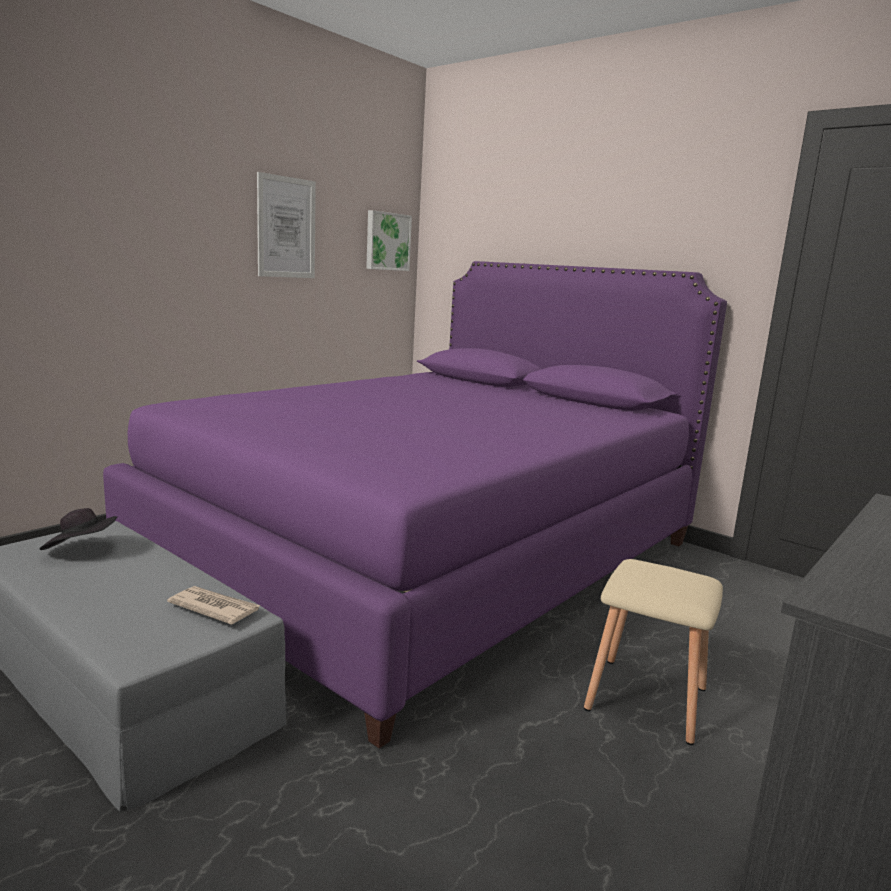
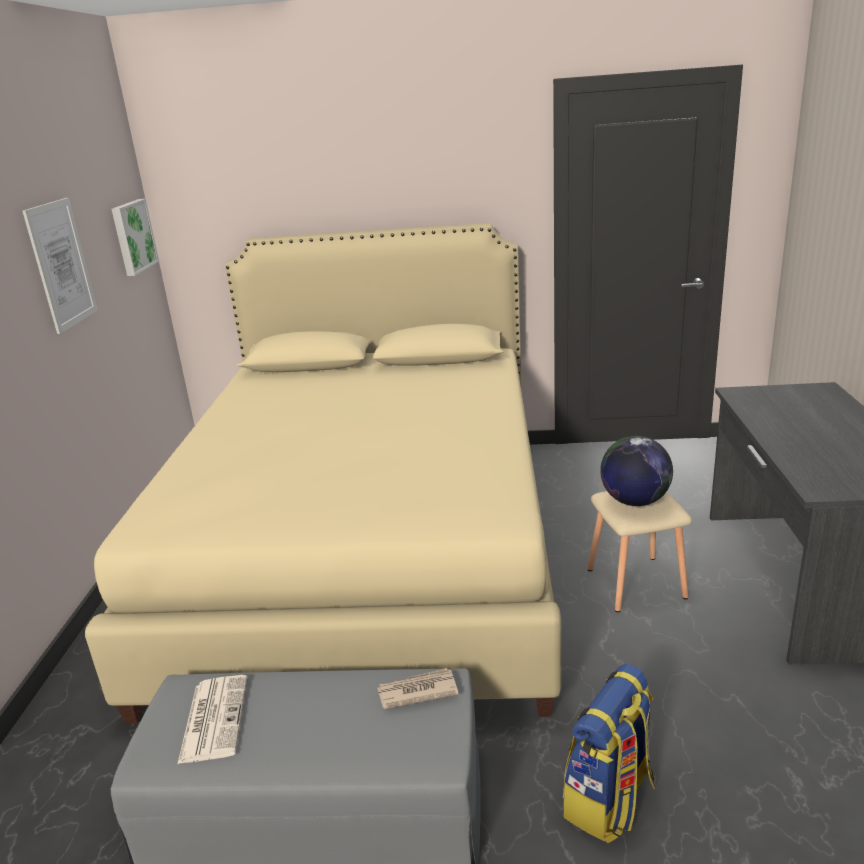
camera: 35 degrees left, 10 degrees up
(82, 550) = (214, 718): black hat -> newspaper
(313, 855) = (609, 800): none -> backpack
(429, 555) = (369, 551): purple bed -> beige bed
(655, 577) = (634, 501): none -> globe

